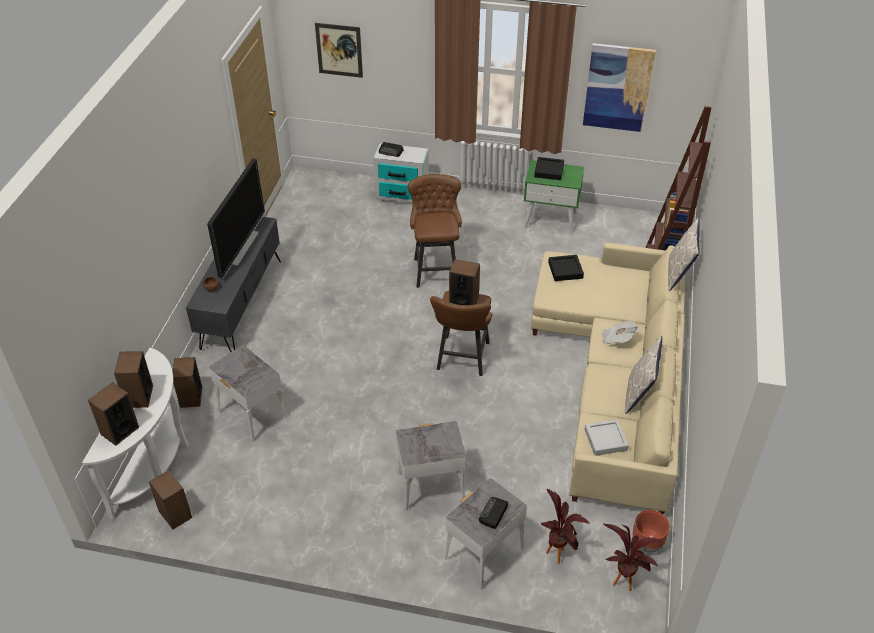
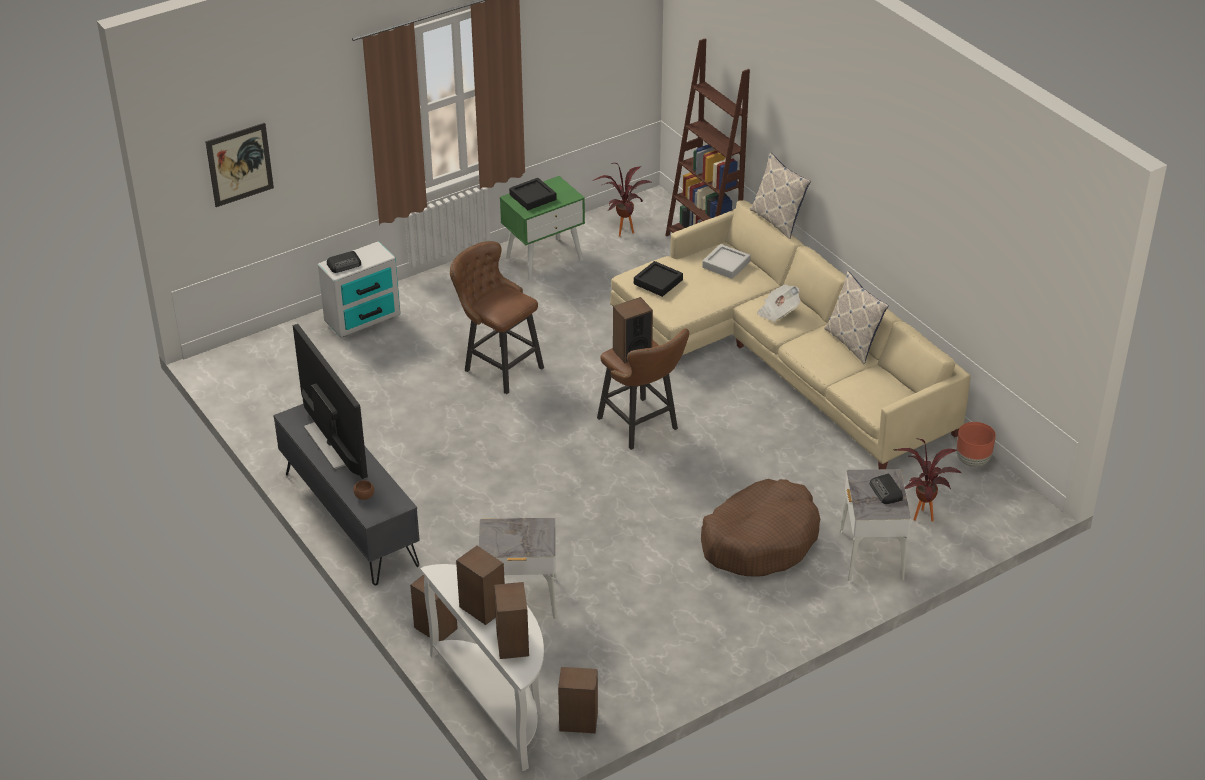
camera: 45 degrees left, 5 degrees down
(429, 486) = (760, 540): side table -> brown dog bed
(605, 440) = (876, 392): grey tray -> grey tray (726, 264)
(618, 87) = (568, 66): picture -> none
(623, 578) = (989, 496): potted plant -> potted plant (621, 230)

